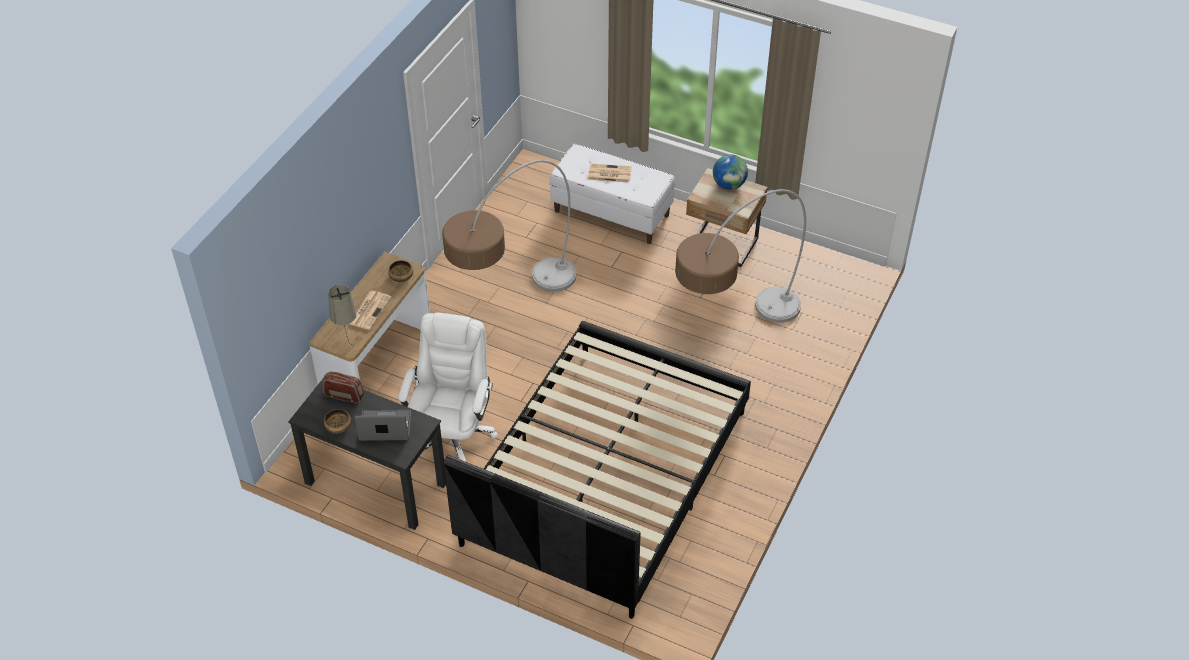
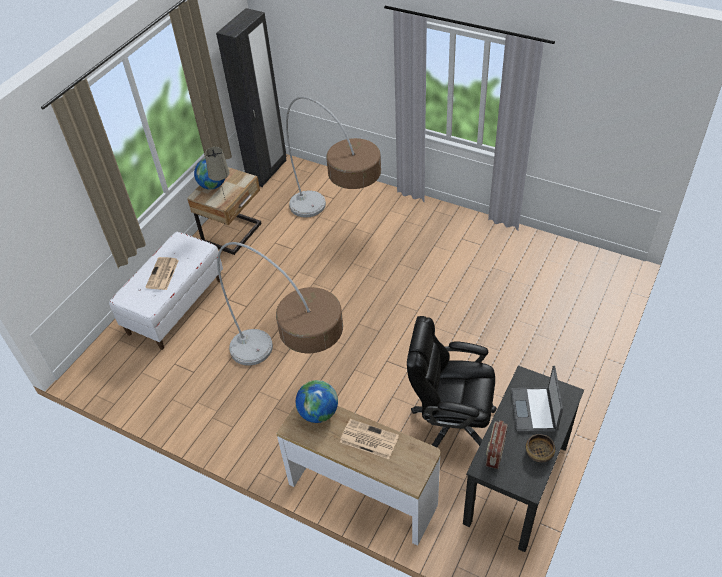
camera: 85 degrees left, 0 degrees up
(348, 347) = (424, 454): beige table lamp -> beige table lamp (226, 203)
(401, 277) = (318, 413): bowl -> globe
(452, 434) = (451, 421): white office chair -> black office chair
(605, 477) = (490, 309): black bed -> none
(839, 265) = (267, 171): none -> black wardrobe

